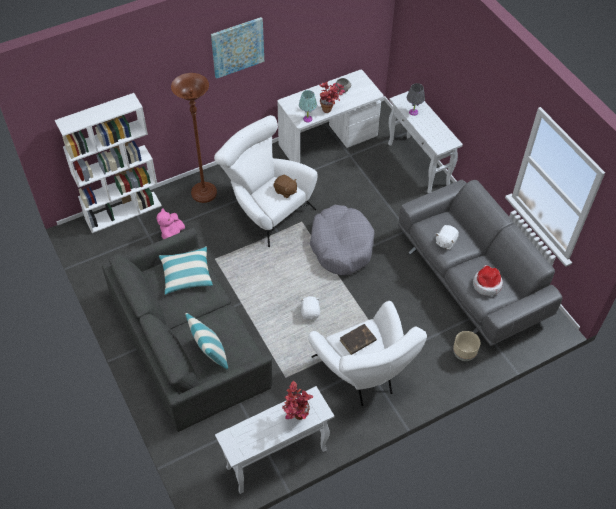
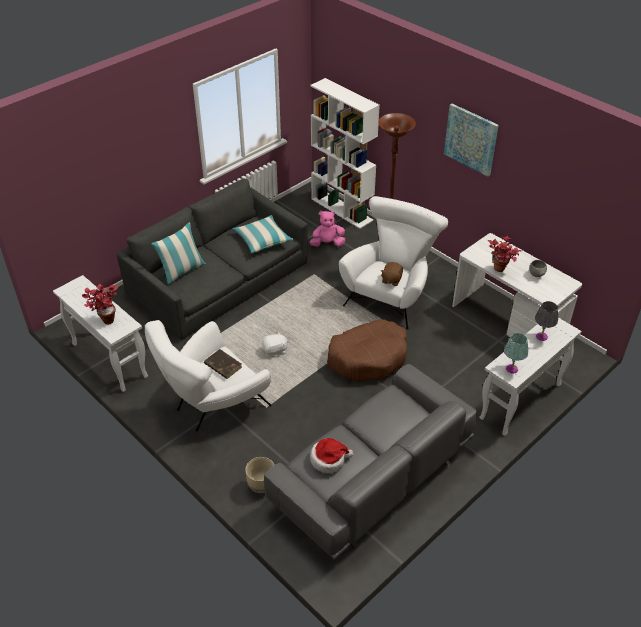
camera: 75 degrees right, 10 degrees down
(307, 119) = (477, 258): turquoise table lamp -> turquoise table lamp (512, 369)
(341, 246) = (368, 357): grey dog bed -> brown dog bed
(445, 242) = (376, 413): white plush toy -> none

